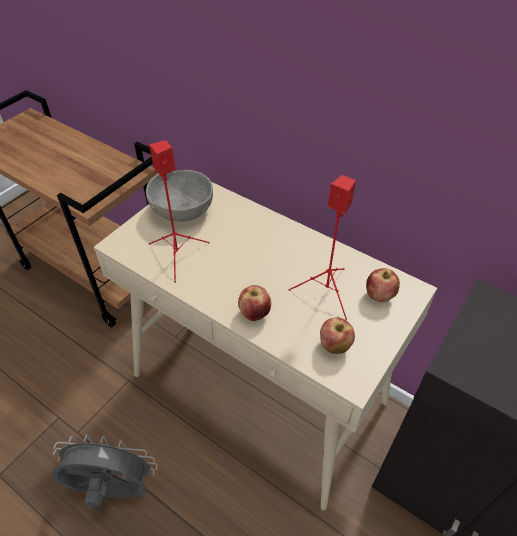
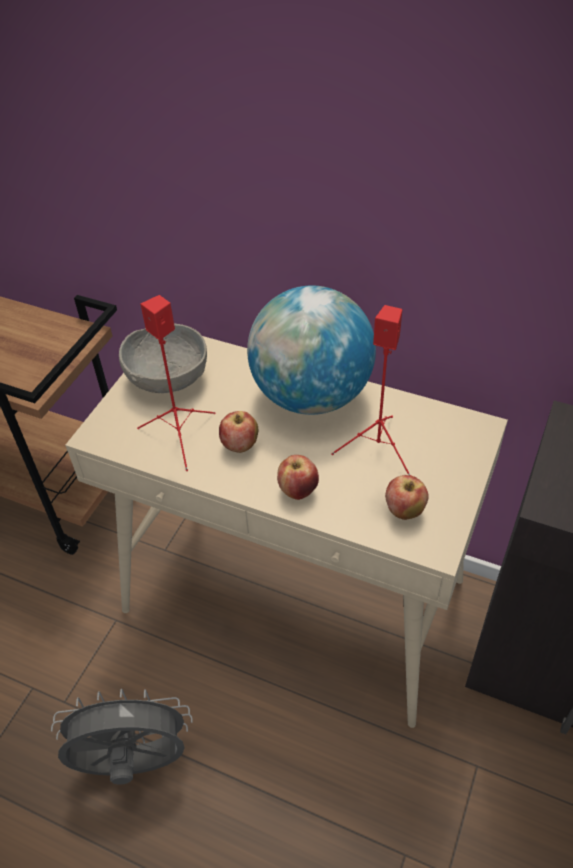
camera: 10 degrees left, 0 degrees up
(285, 242) = (311, 395): none -> globe
(379, 296) = (442, 441): apple -> apple (240, 445)

